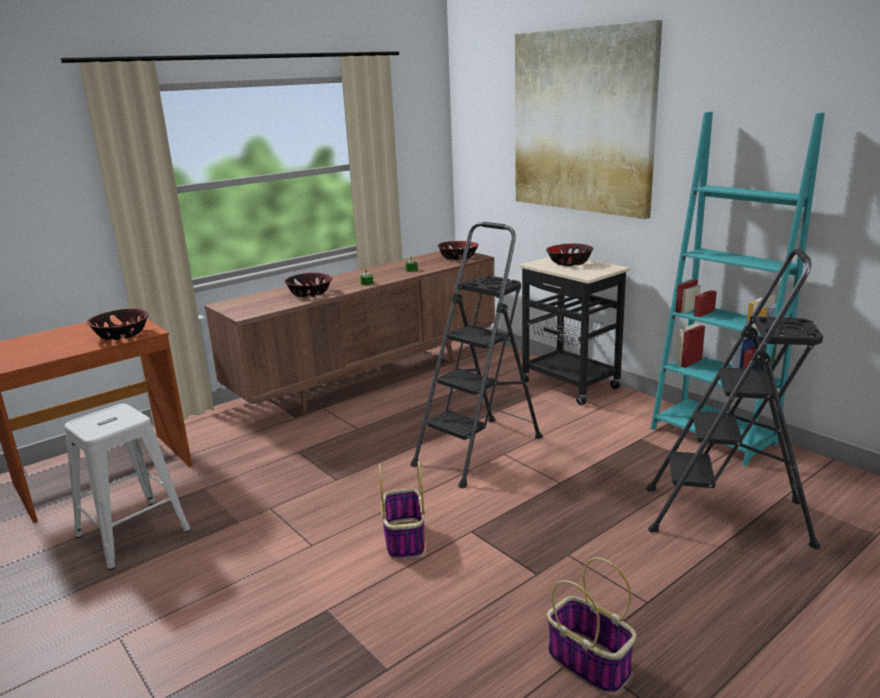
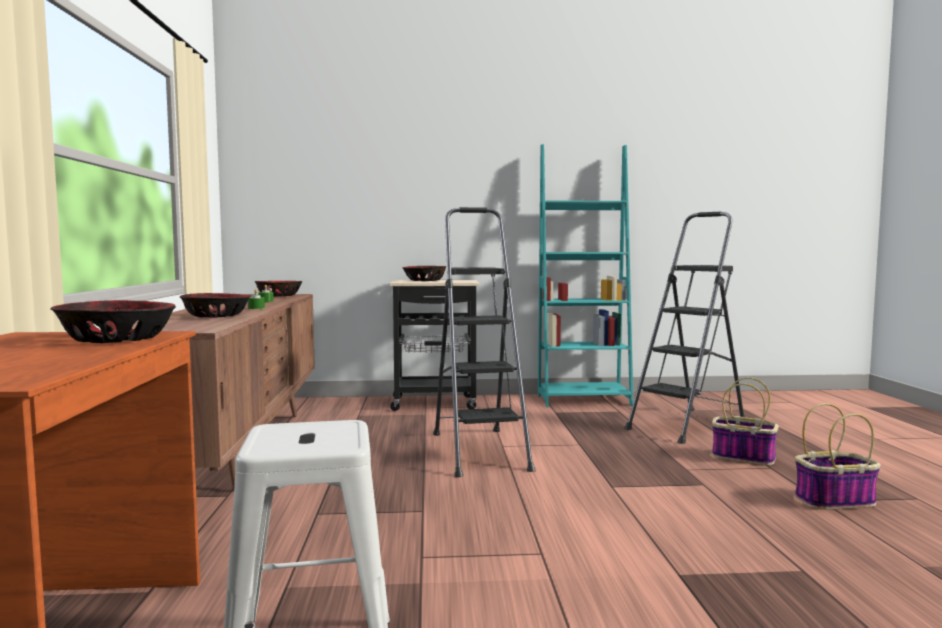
camera: 55 degrees left, 15 degrees down
(404, 539) = (589, 511): basket -> basket (742, 457)
(582, 121) = (409, 155): picture -> none

